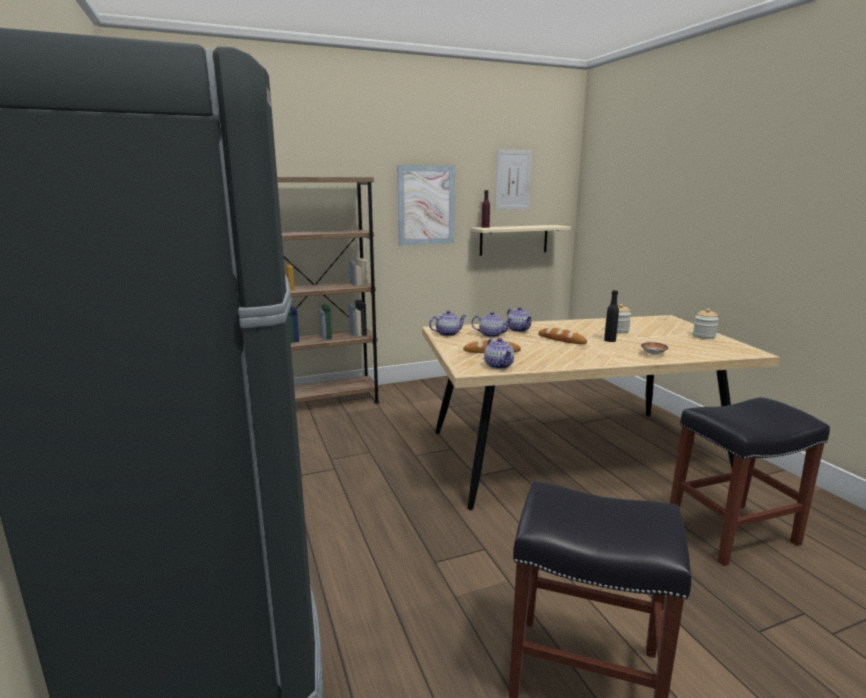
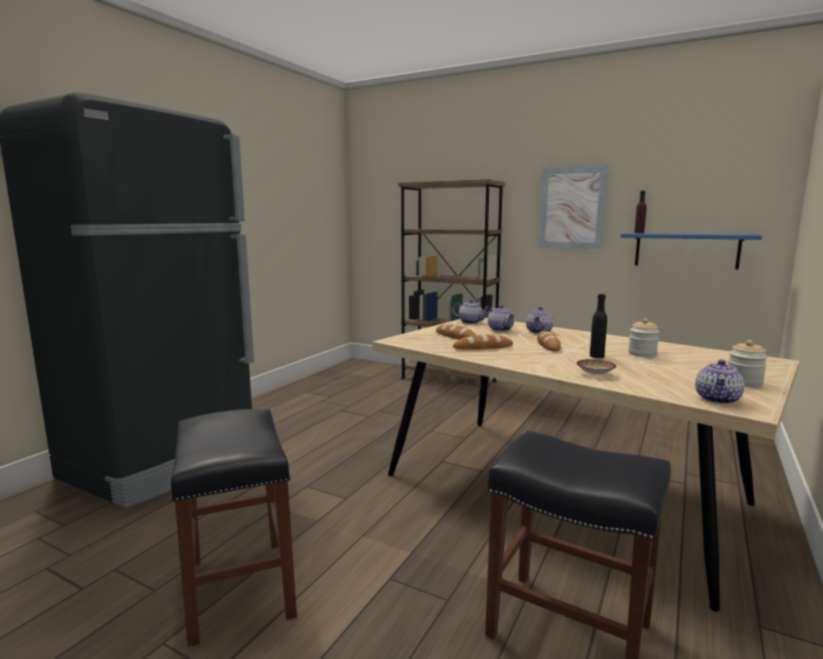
camera: 50 degrees right, 5 degrees down
(499, 365) = (424, 344): teapot -> teapot (718, 399)
(513, 180) = (688, 178): picture -> none
(514, 240) = (686, 250): beige shelf -> blue shelf
(540, 355) = (483, 347): none -> bread

